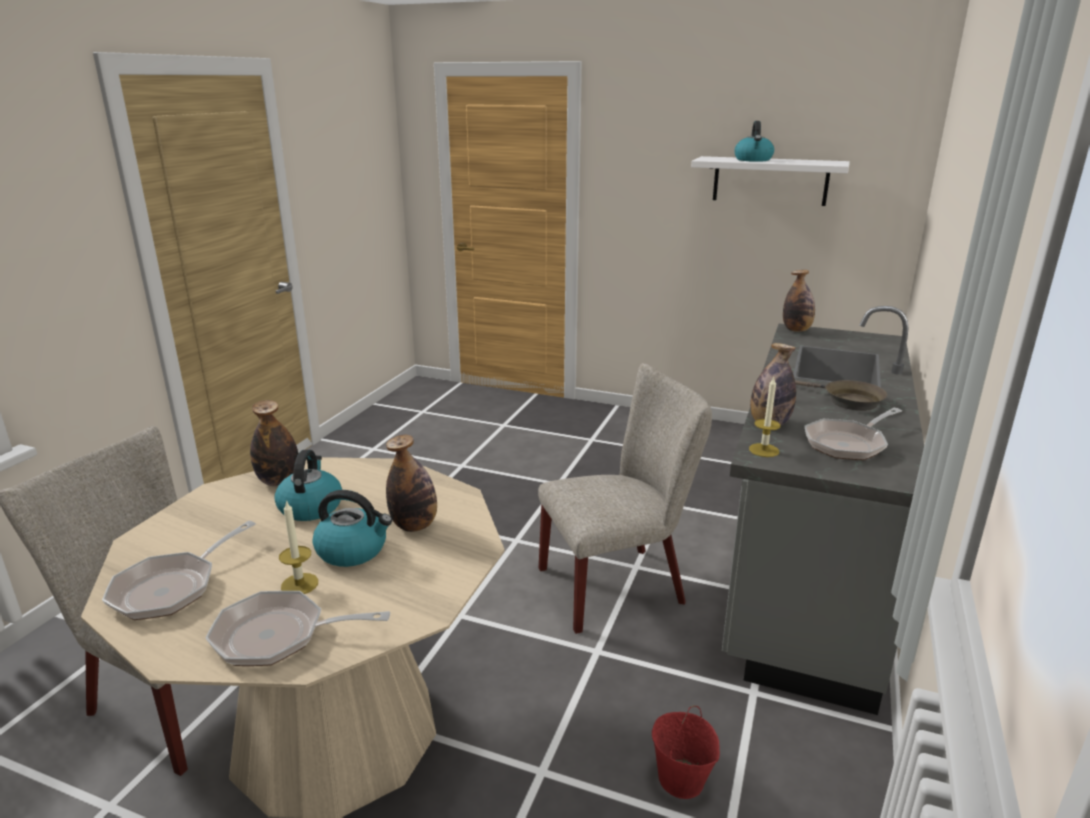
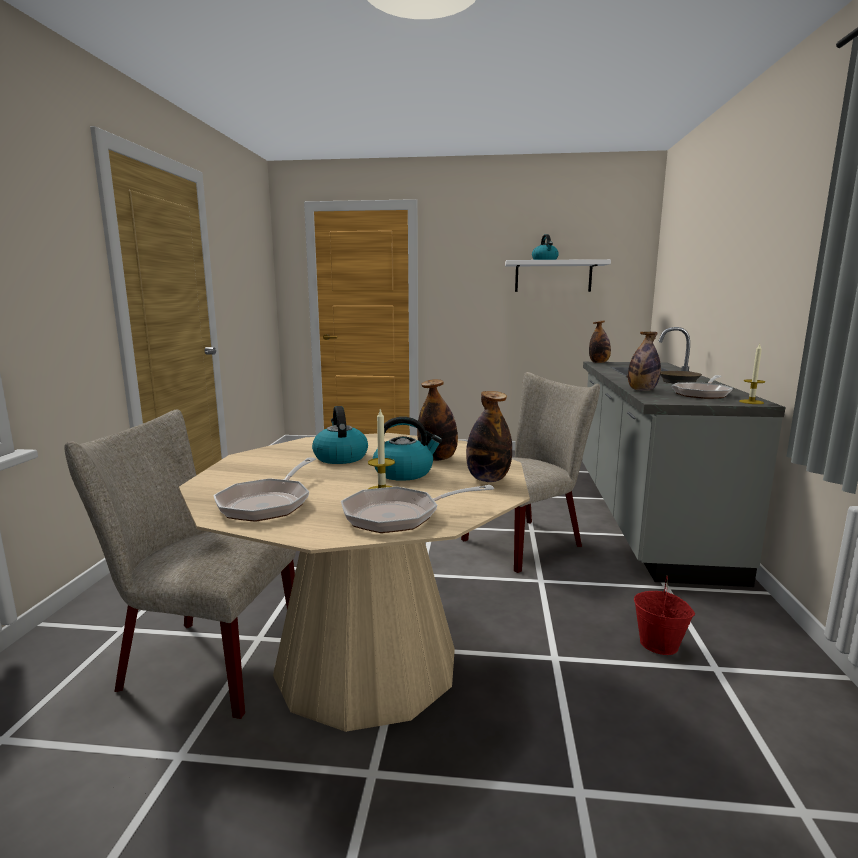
camera: 15 degrees left, 10 degrees down
(279, 481) = (296, 448): bottle -> bottle (488, 479)
(764, 450) = (656, 398): candle -> candle (751, 402)

